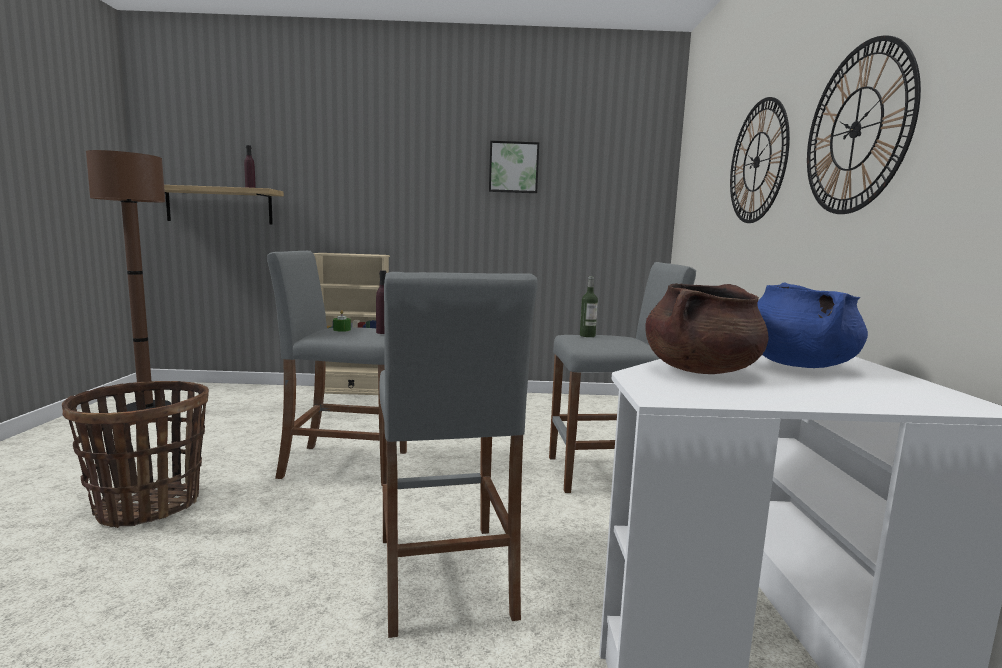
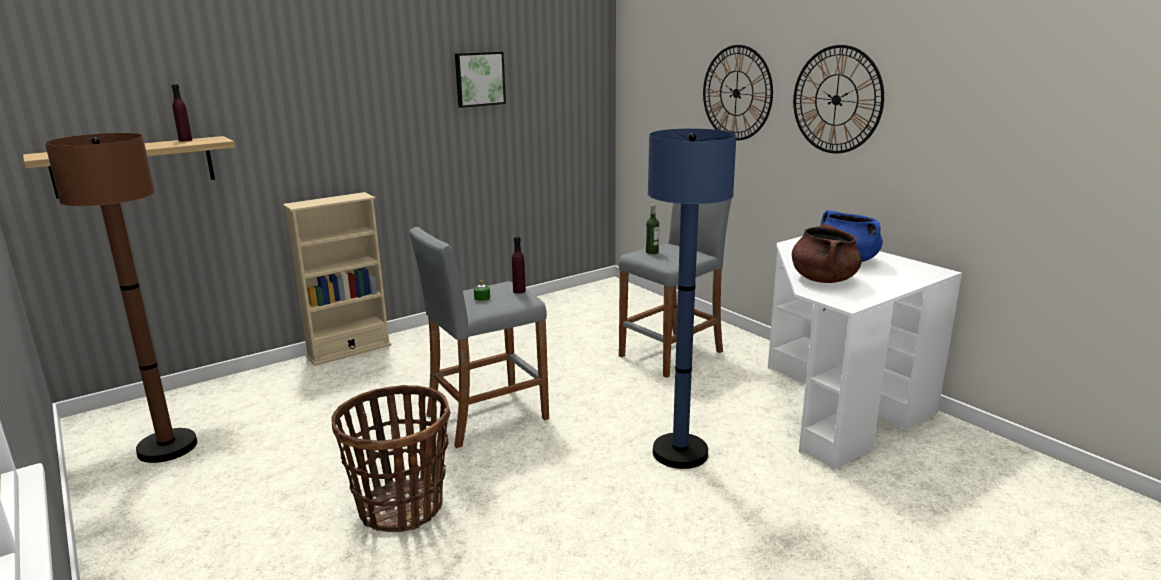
camera: 35 degrees left, 10 degrees up
(444, 576) = (680, 453): grey stool -> blue floor lamp

